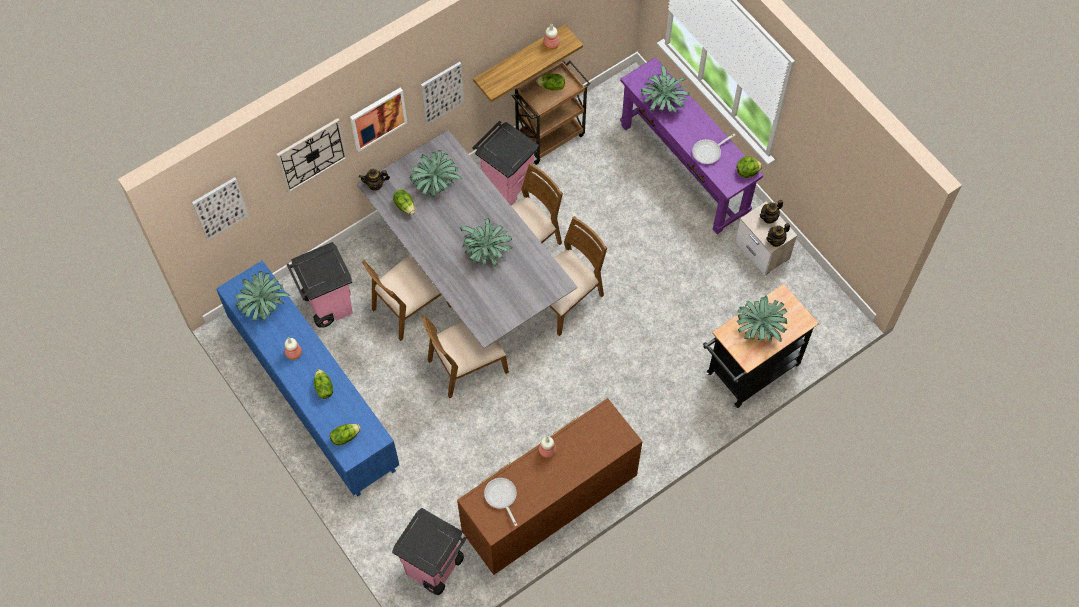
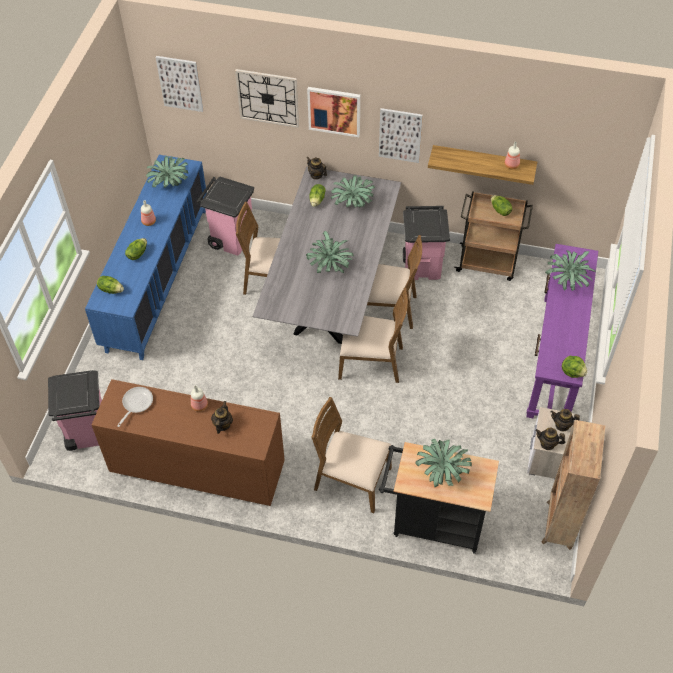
camera: 50 degrees right, 10 degrees down
(466, 365) = (261, 342): brown chair -> brown chair (351, 480)
(582, 447) = (222, 425): none -> teapot
(709, 152) = (560, 336): frying pan -> none
(824, 292) = (558, 525): none -> brown bookcase

